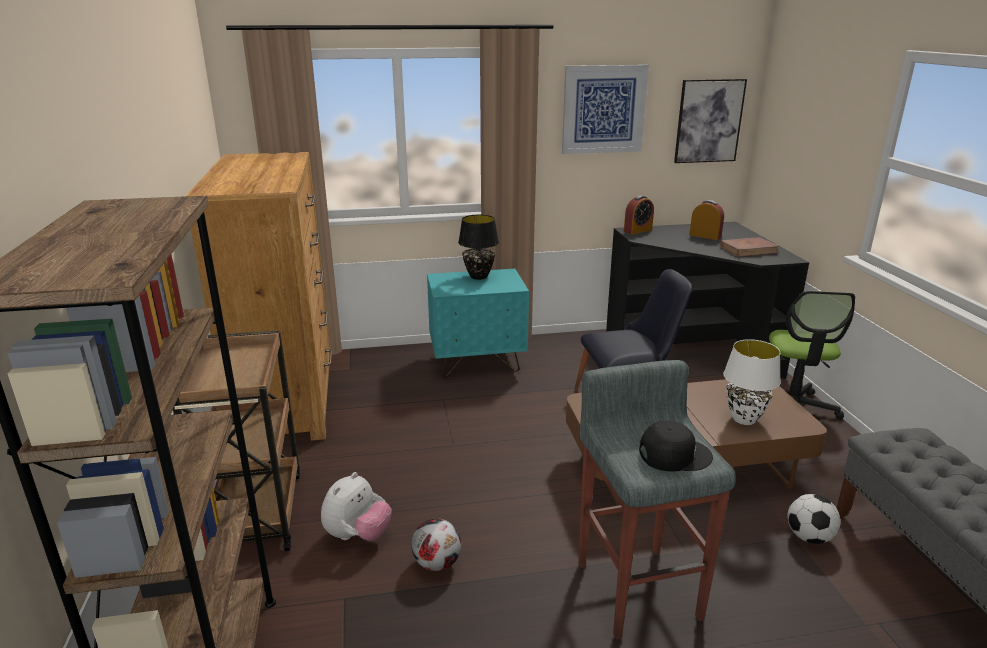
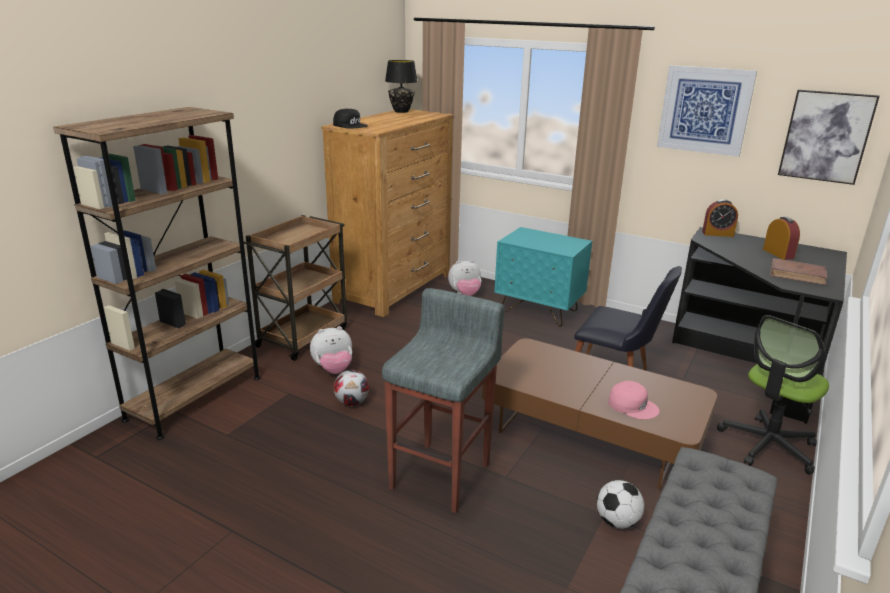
camera: 40 degrees right, 0 degrees up
(381, 374) = (465, 294): none -> plush toy
(478, 276) = (552, 238): black table lamp -> black table lamp (401, 111)
(674, 454) = (442, 363): black cap -> black cap (350, 125)
(743, 419) = (633, 405): white table lamp -> pink cap

